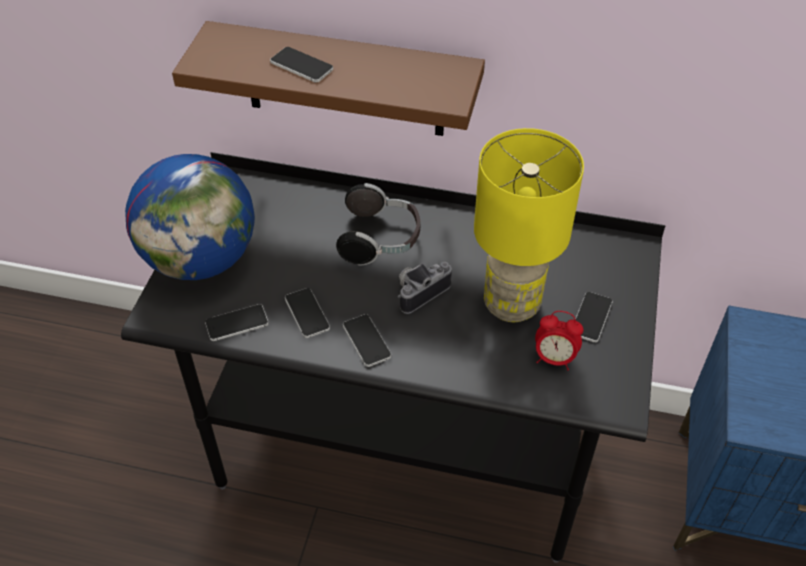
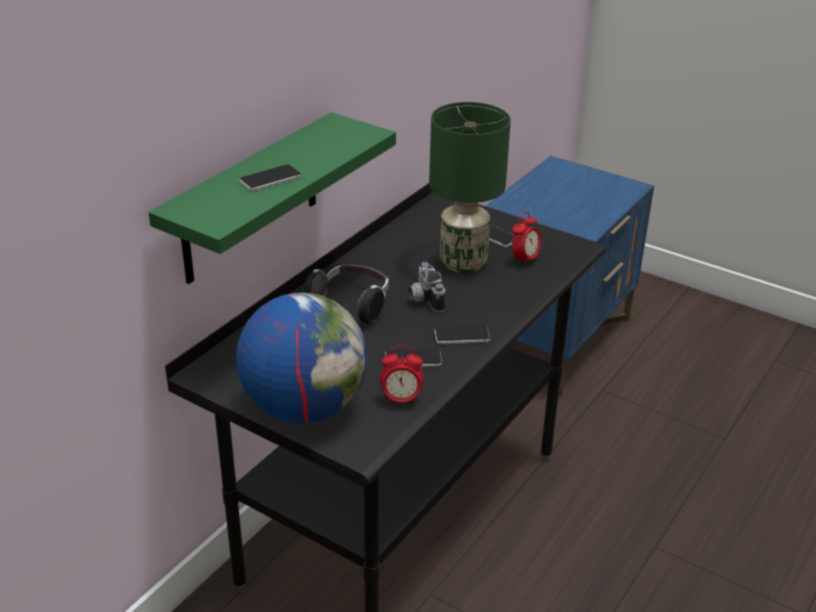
camera: 70 degrees left, 15 degrees down
(237, 323) = (401, 400): phone -> alarm clock
(344, 80) = (250, 199): brown shelf -> green shelf
(512, 303) = (462, 262): yellow table lamp -> green table lamp

